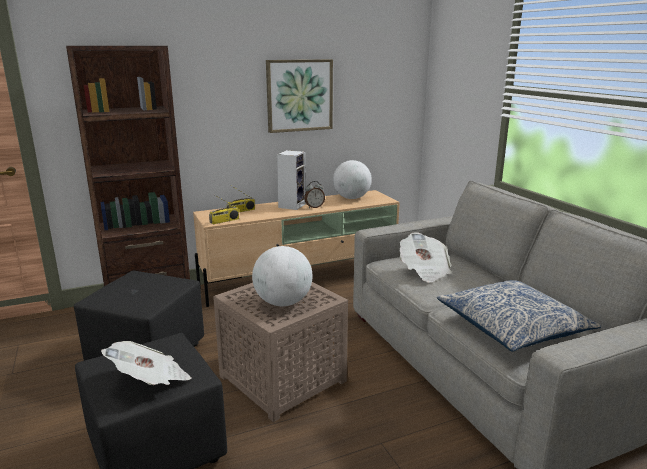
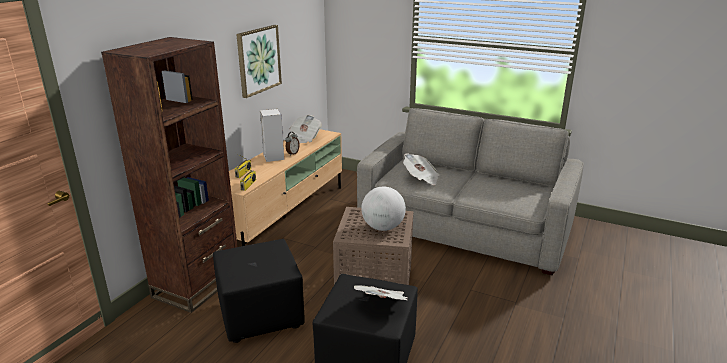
camera: 40 degrees left, 5 degrees up
(351, 198) = (304, 138): globe -> newspaper
(512, 327) = (506, 195): pillow -> none

